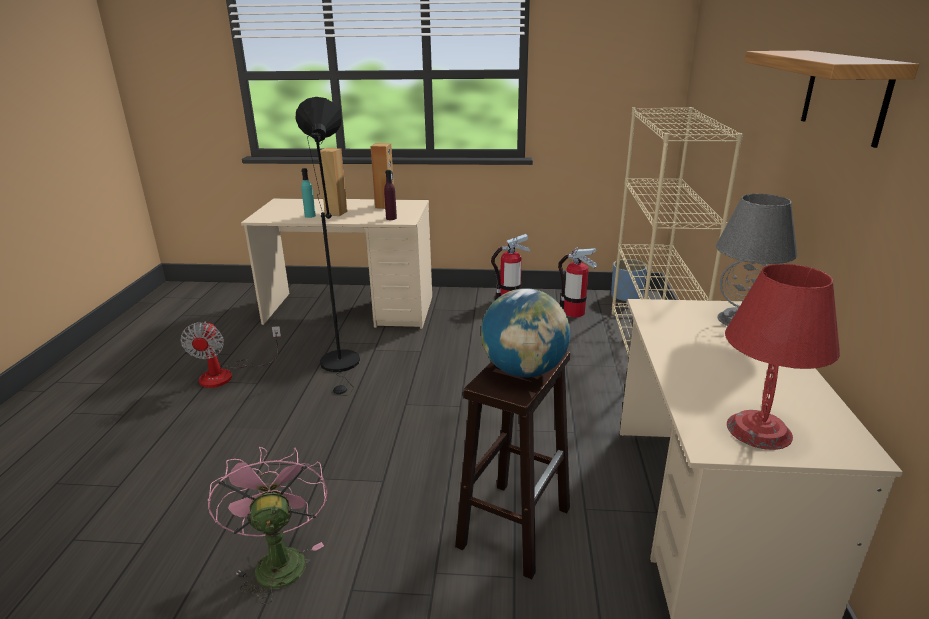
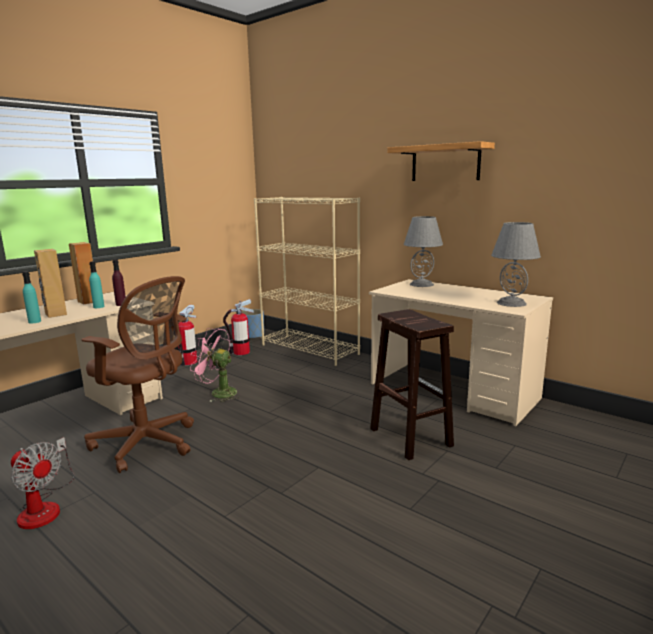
camera: 55 degrees left, 10 degrees down
(278, 560) = (351, 534): pink fan -> pink fan (218, 393)
(341, 365) = (148, 444): black floor lamp -> brown office chair
(374, 215) = (98, 307): none -> turquoise bottle
(524, 370) = (417, 319): globe -> none
(758, 429) = (511, 303): red table lamp -> grey table lamp

